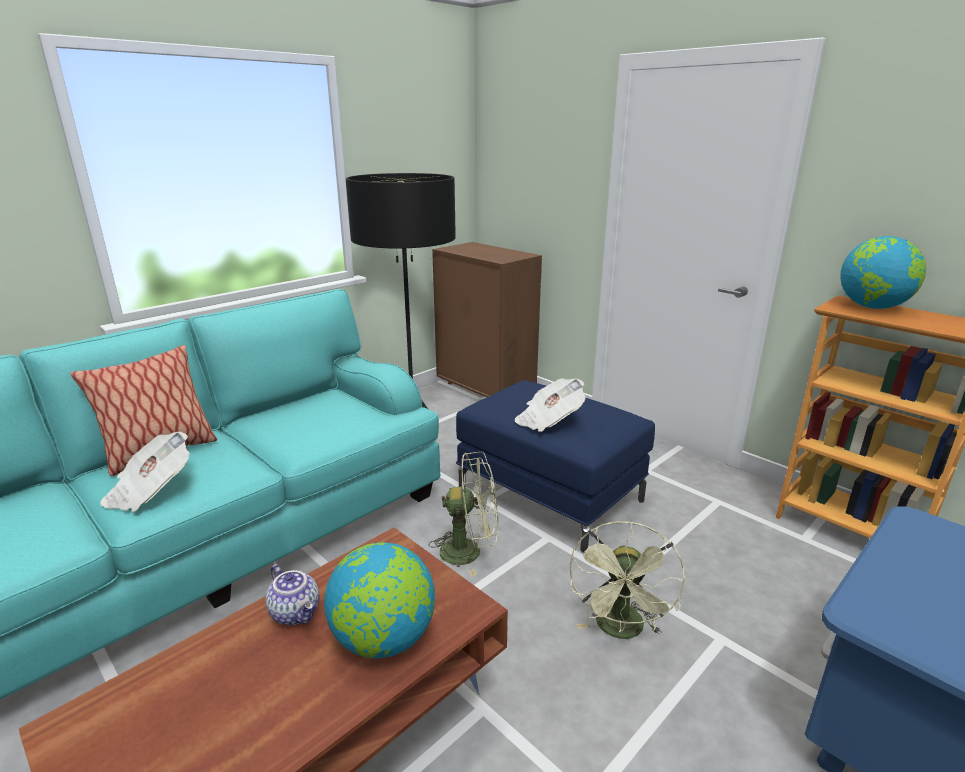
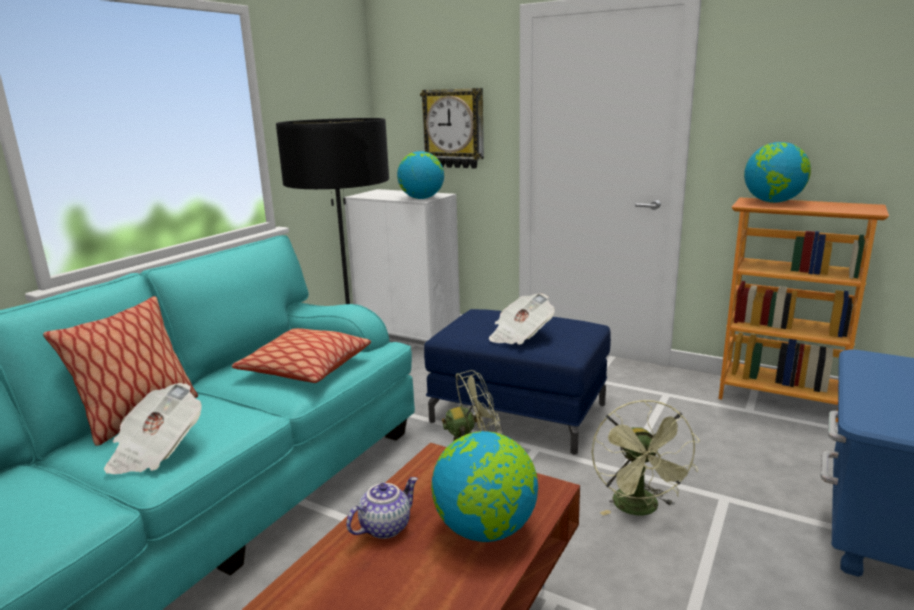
camera: 15 degrees left, 5 degrees down
(296, 612) = (385, 526): teapot -> teapot turned 75 degrees counterclockwise
(324, 425) = (305, 368): none -> pillow
(486, 389) = (409, 333): brown cabinet -> white cabinet
(502, 258) = (421, 198): none -> globe
(546, 187) = (454, 128): none -> wall clock

